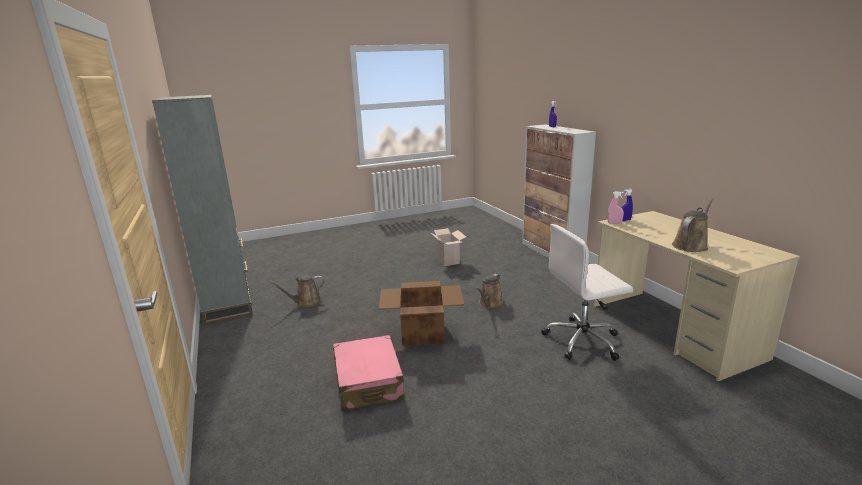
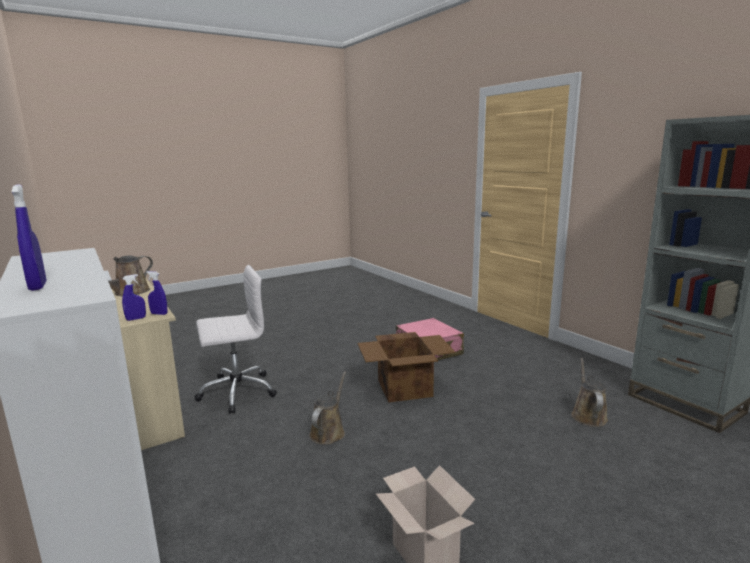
camera: 170 degrees right, 5 degrees down
(306, 302) = (588, 415): brown watering can -> brown watering can turned 45 degrees counterclockwise
(614, 223) = (159, 314): pink spray bottle -> blue spray bottle

